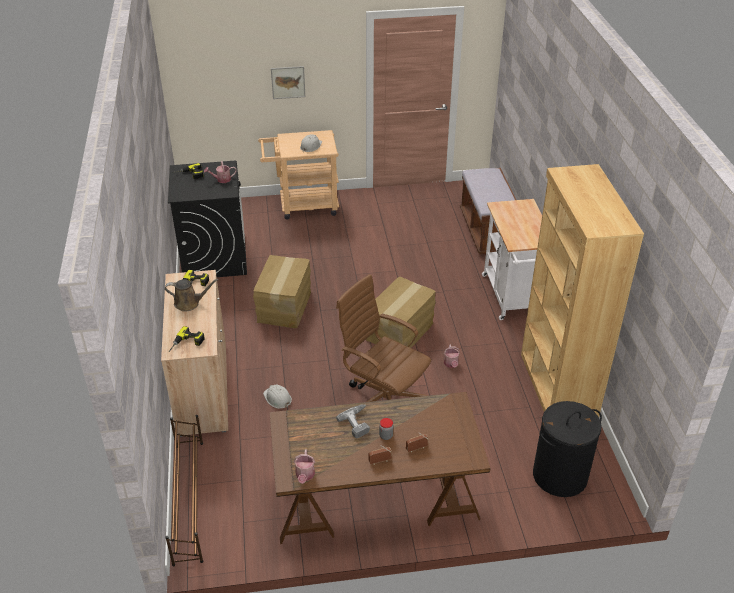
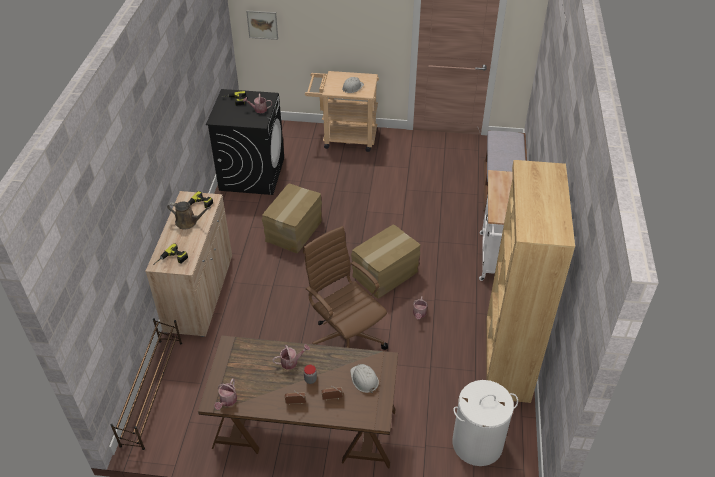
camera: 15 degrees right, 5 degrees up
(277, 398) = (257, 315): white hard hat -> white hard hat (364, 379)
(288, 82) = (340, 26): picture -> picture (262, 24)
(358, 423) = (291, 362): power drill -> watering can
(560, 476) = (477, 444): black laundry basket -> white laundry basket

